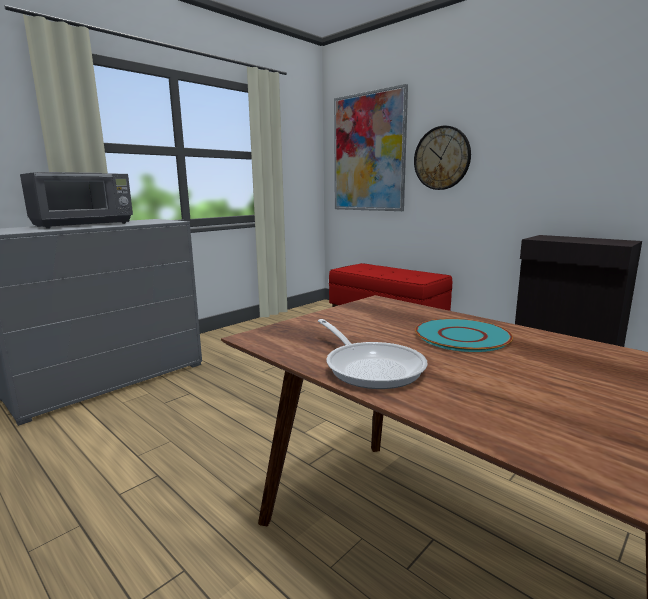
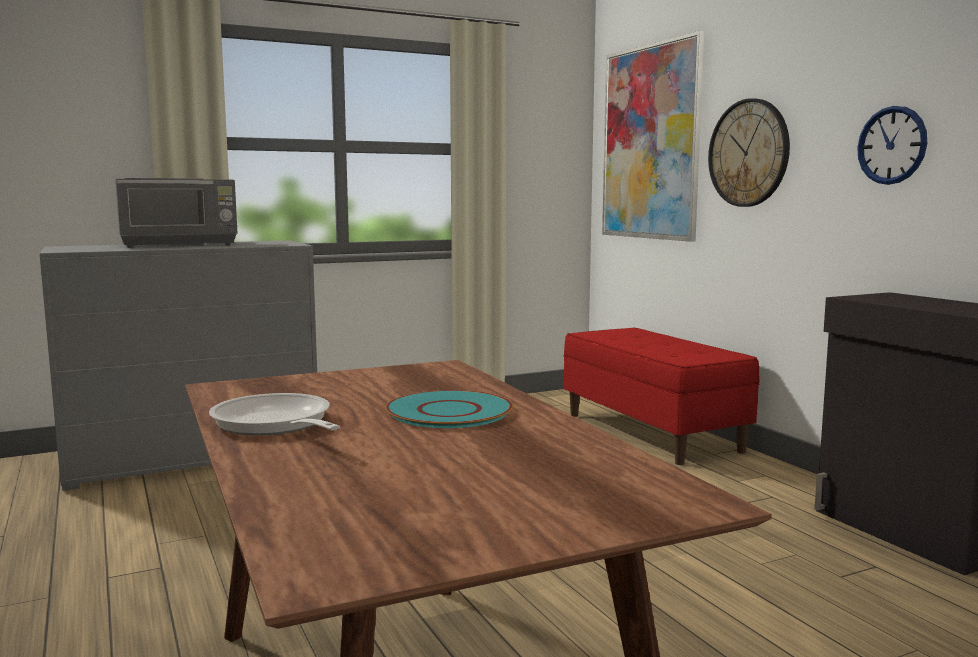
camera: 20 degrees right, 5 degrees down
(370, 367) = (275, 425): frying pan -> frying pan turned 150 degrees clockwise
(541, 152) = (892, 145): none -> wall clock

